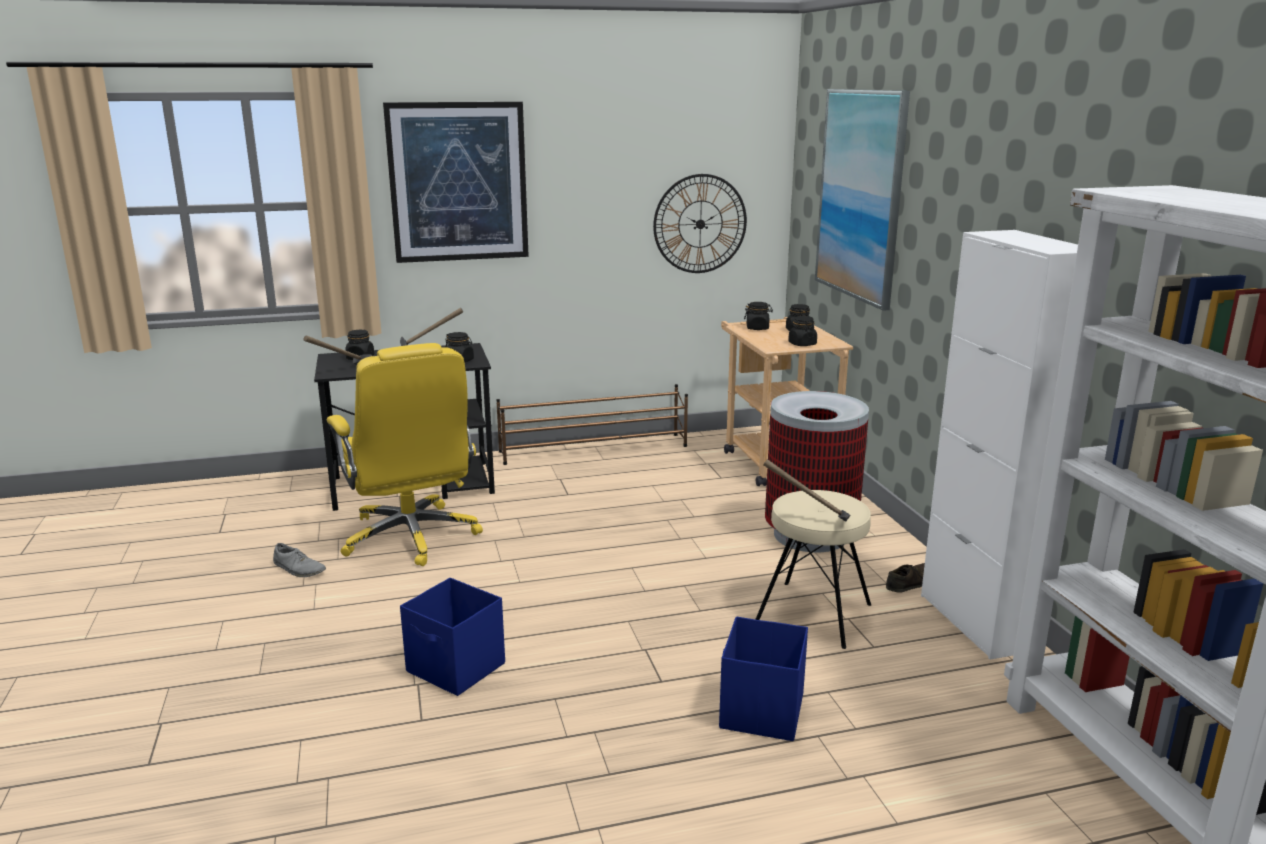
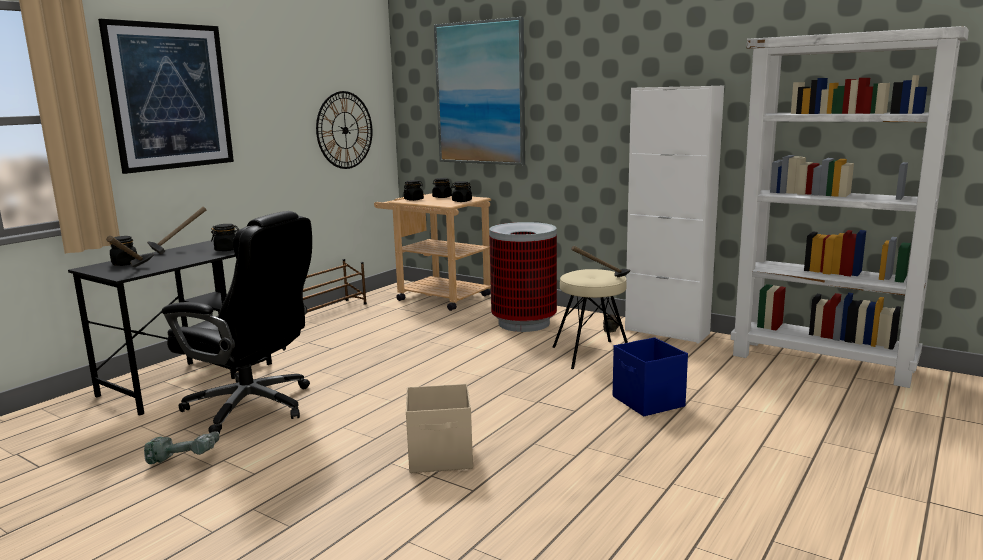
camera: 40 degrees left, 5 degrees down
(299, 569) = (186, 458): grey shoe -> power drill
(411, 537) = (252, 407): yellow office chair -> black office chair
(456, 668) = (441, 457): blue storage box -> beige storage box

